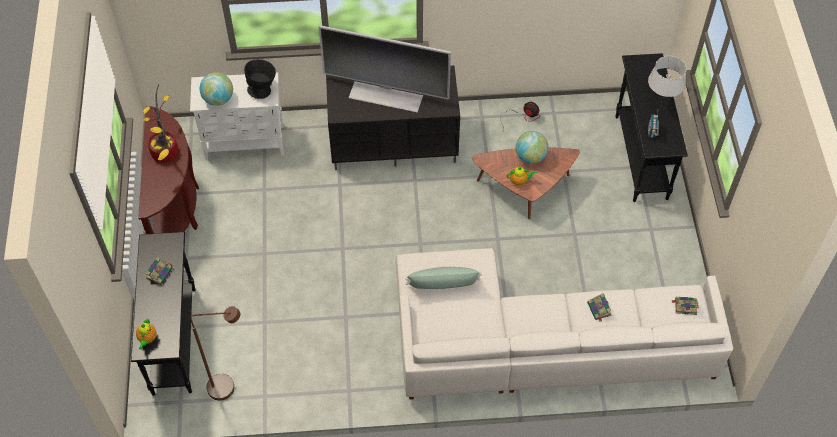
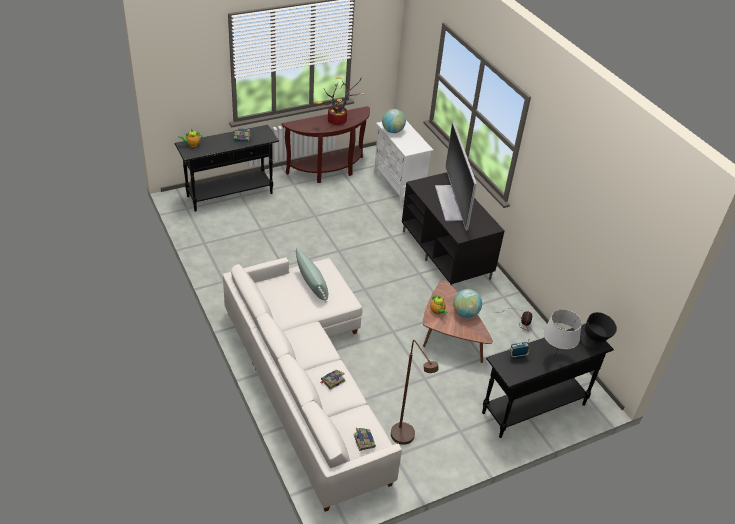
camera: 65 degrees right, 15 degrees down
(228, 387) = (205, 226): brown floor lamp -> brown floor lamp (406, 440)
(263, 89) = (414, 146): black bowl -> black bowl (594, 343)

